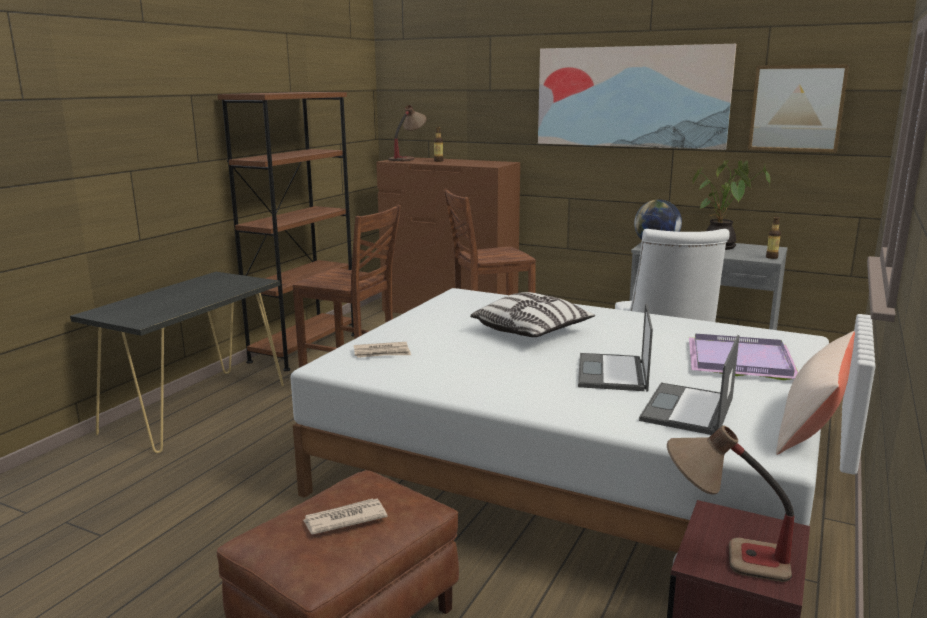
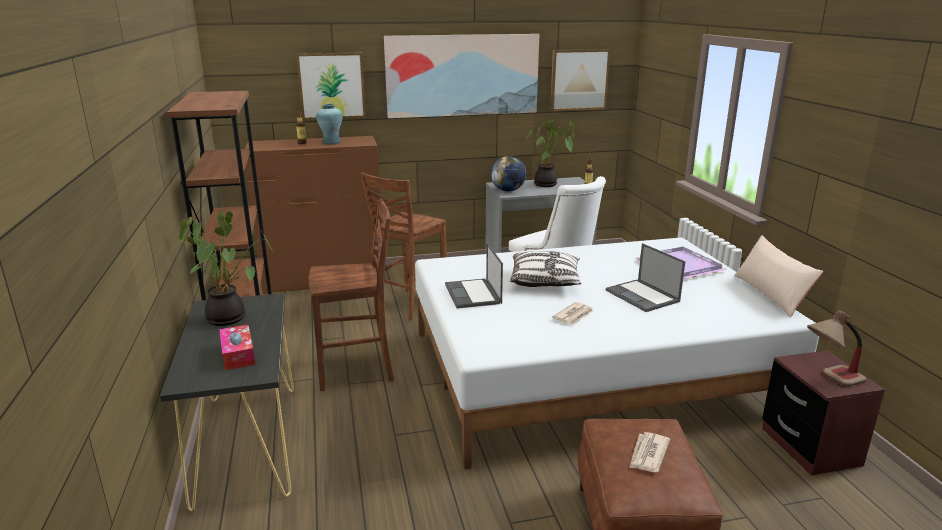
camera: 40 degrees left, 5 degrees up
(160, 307) = (238, 354): none -> tissue box
(210, 285) = (230, 317): none -> potted plant
(382, 353) = (491, 330): newspaper -> newspaper (574, 315)
(408, 159) = (263, 144): table lamp -> none
(464, 162) = (331, 142): none -> turquoise vase
(485, 104) = (331, 86): none -> picture
(687, 410) = (716, 306): laptop -> laptop (473, 294)

